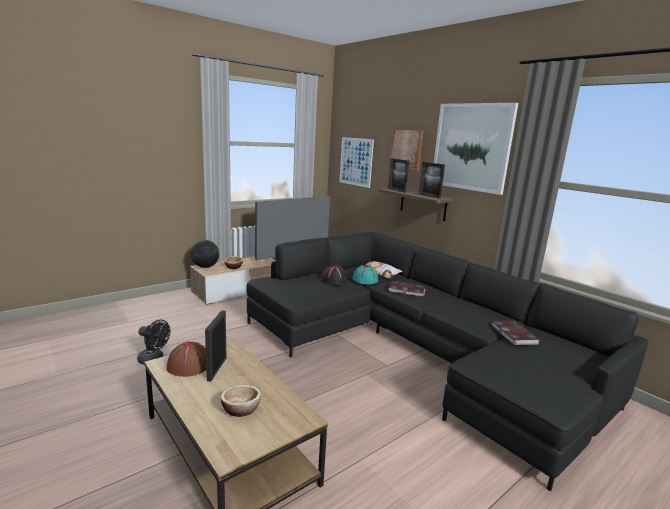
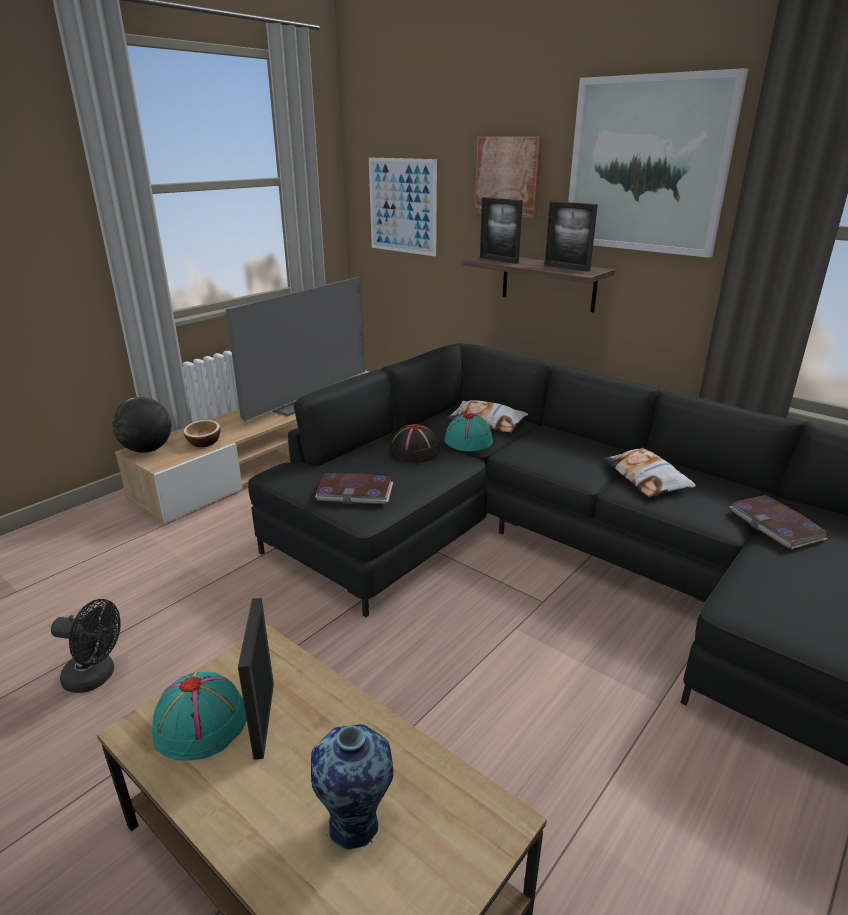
camera: 10 degrees left, 10 degrees up
(189, 365) = (201, 723): brown hat -> turquoise hat
(241, 409) = (356, 826): bowl -> vase
(407, 290) = (552, 454): book -> book (355, 492)
(453, 307) = (646, 478): none -> pillow

